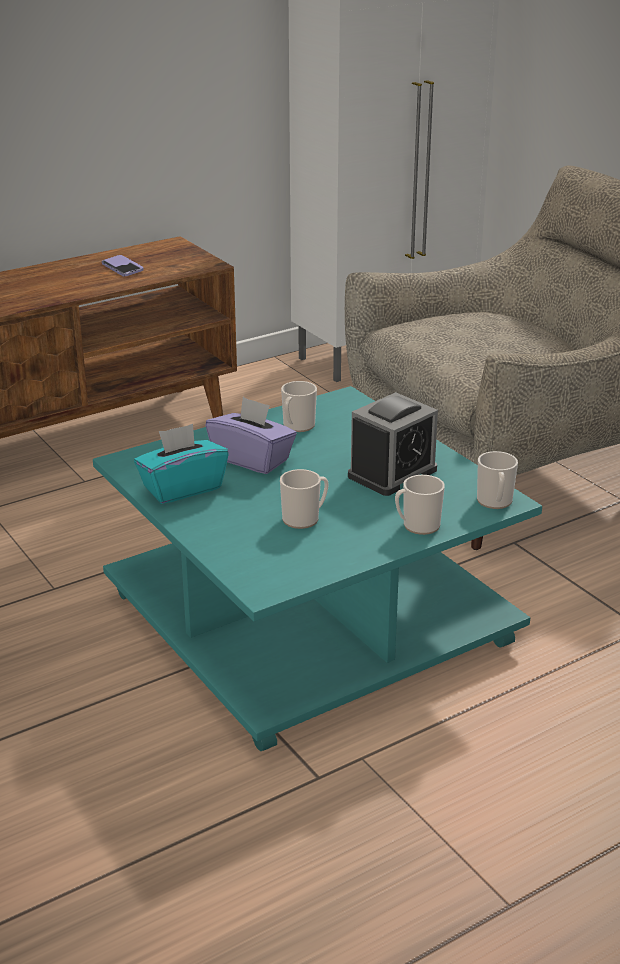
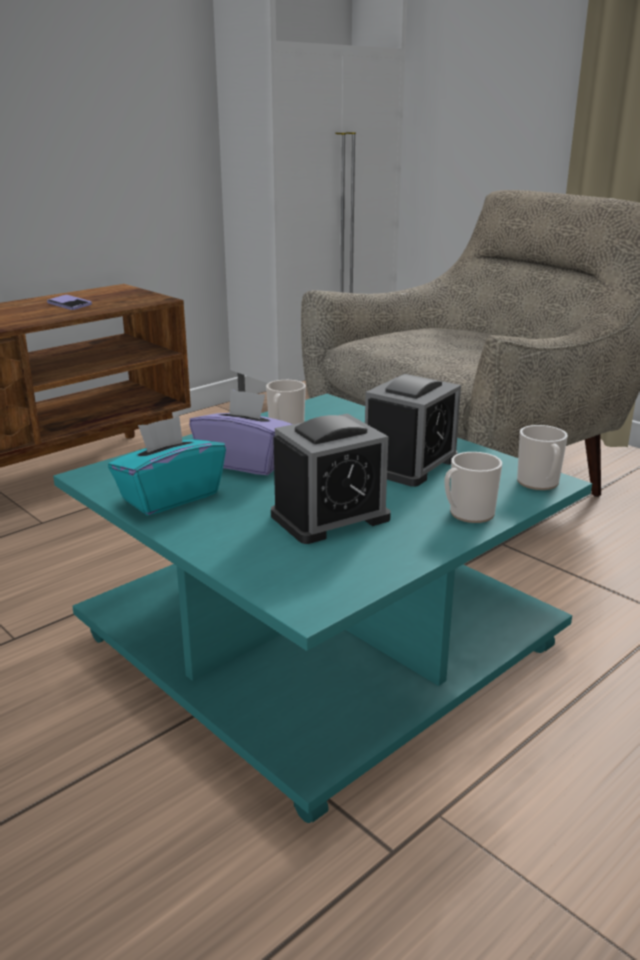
camera: 10 degrees left, 5 degrees down
(304, 518) = (330, 517): mug -> alarm clock

